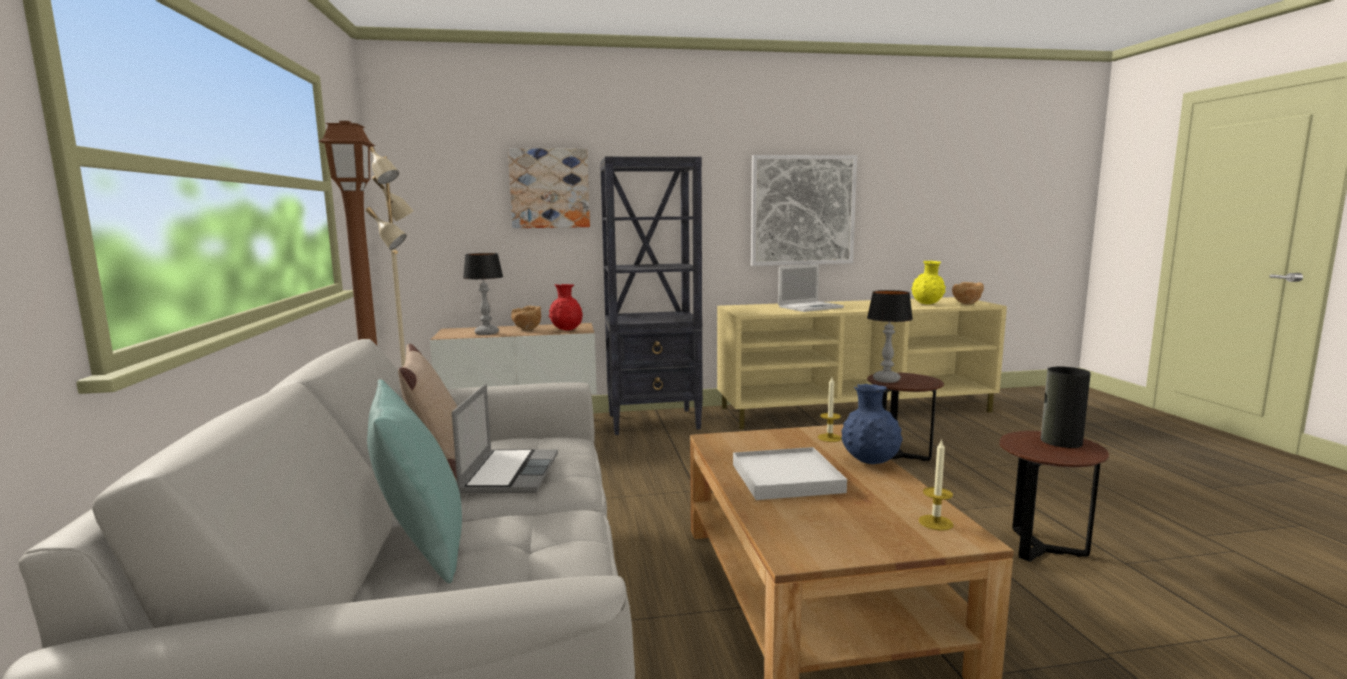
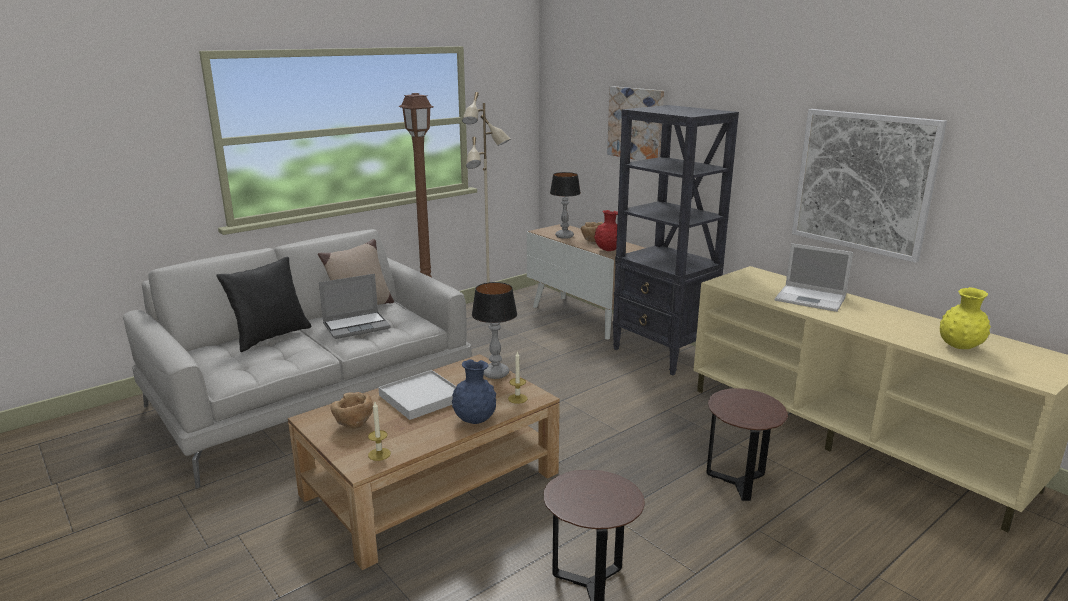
camera: 60 degrees right, 10 degrees up
(422, 546) = (271, 337): turquoise pillow -> black pillow
(886, 380) = (732, 398): table lamp -> table lamp (495, 373)
(967, 304) = (1012, 369): brown bowl -> brown bowl (353, 425)
(1060, 441) = (612, 500): vase -> none

